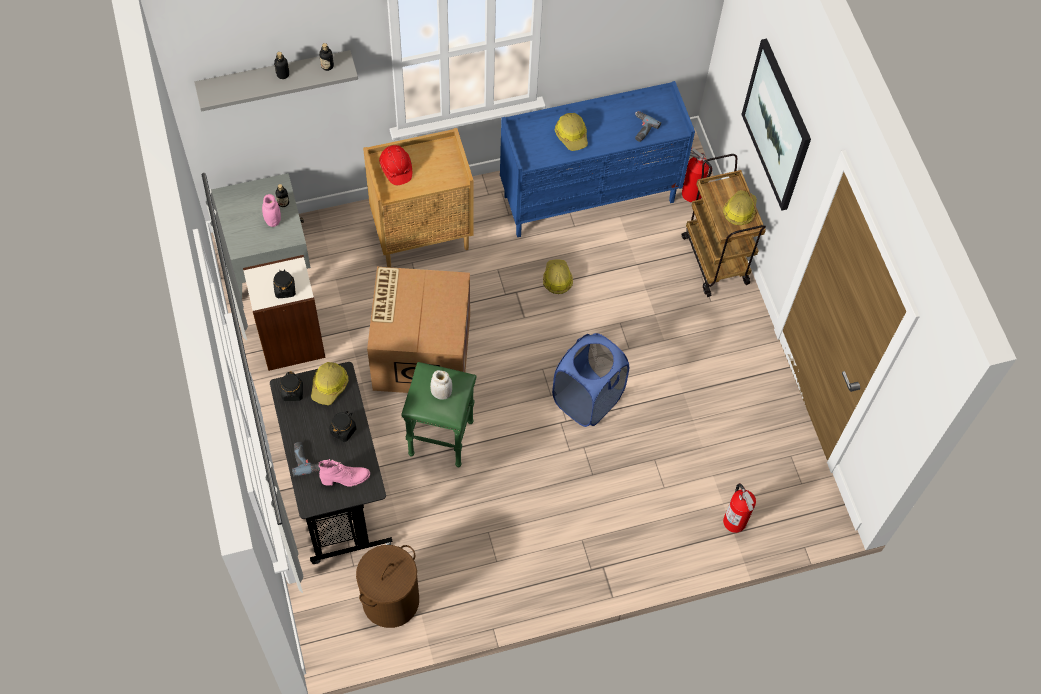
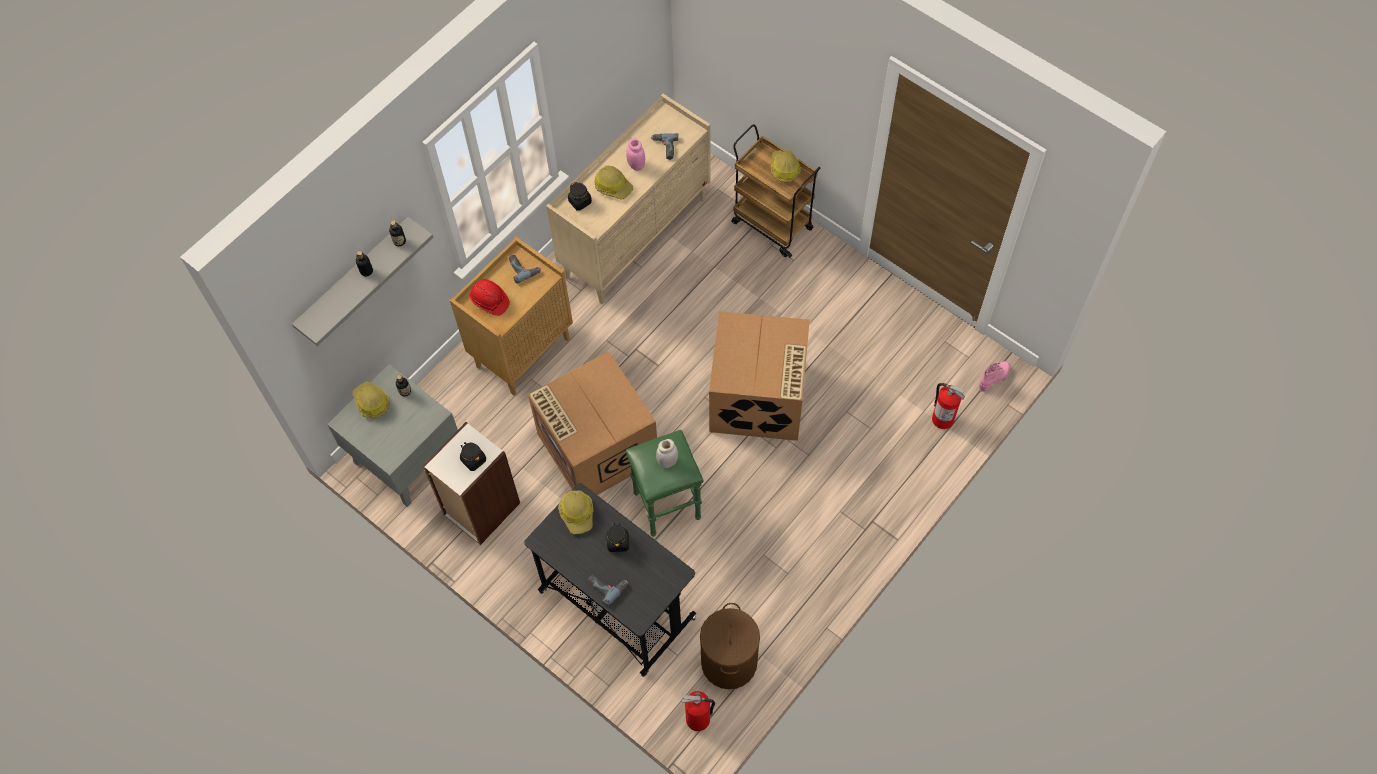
camera: 30 degrees left, 0 degrees up
(273, 220) = (408, 411): pink jar -> pink jar (636, 165)
(292, 392) = (551, 539): black jar -> black jar (580, 202)
(345, 479) = (651, 580): pink boot -> pink boot (994, 378)
(444, 158) = (523, 268): none -> power drill
(557, 279) = (660, 318): hard hat -> hard hat (371, 403)
(587, 399) = (758, 398): blue laundry basket -> cardboard box
(590, 198) = (636, 237): blue cabinet -> beige cabinet
(692, 194) = (714, 184): fire extinguisher -> fire extinguisher (698, 720)
(777, 125) = (791, 76): picture -> none

